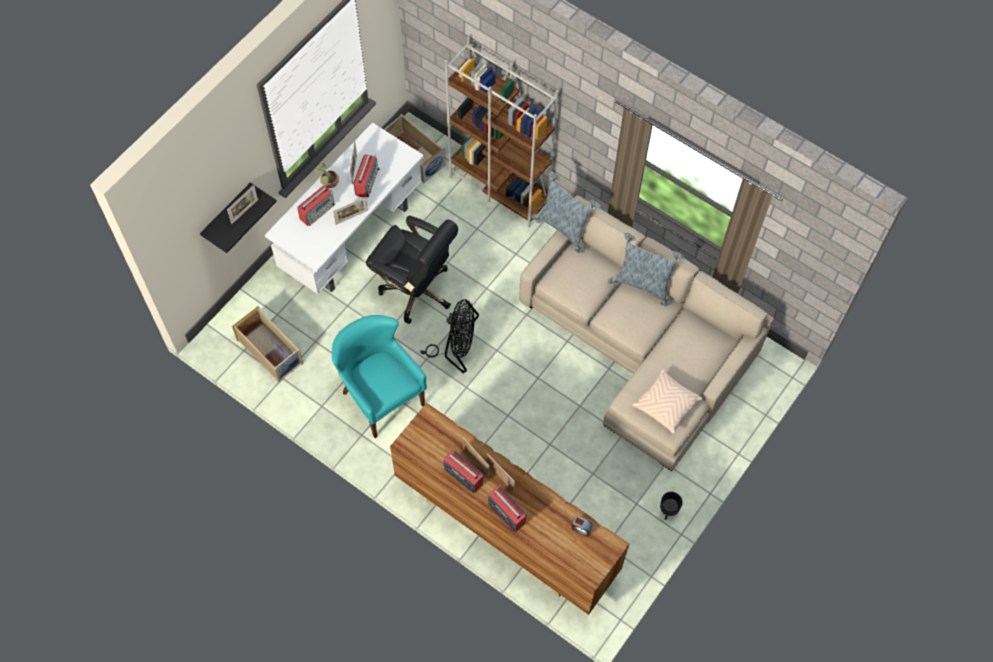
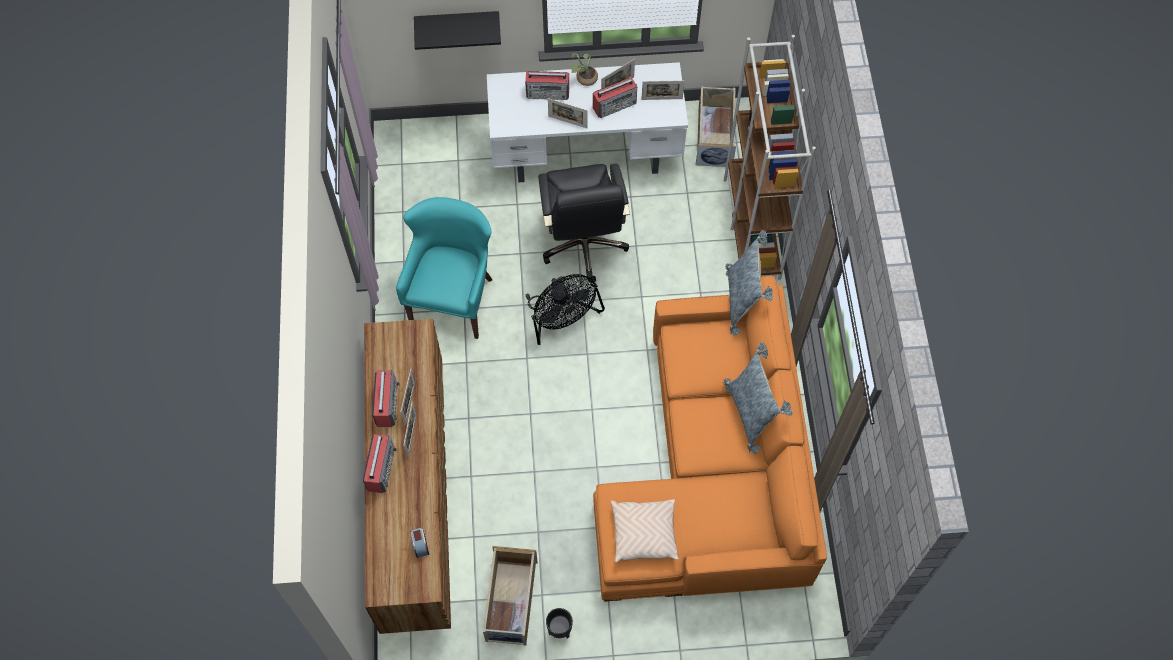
camera: 50 degrees right, 0 degrees up
(244, 211) = (466, 30): picture frame -> picture frame (662, 99)
(270, 351) = (419, 183): beige storage box -> beige storage box (511, 602)
(641, 344) = (712, 471): beige sofa -> orange sofa

